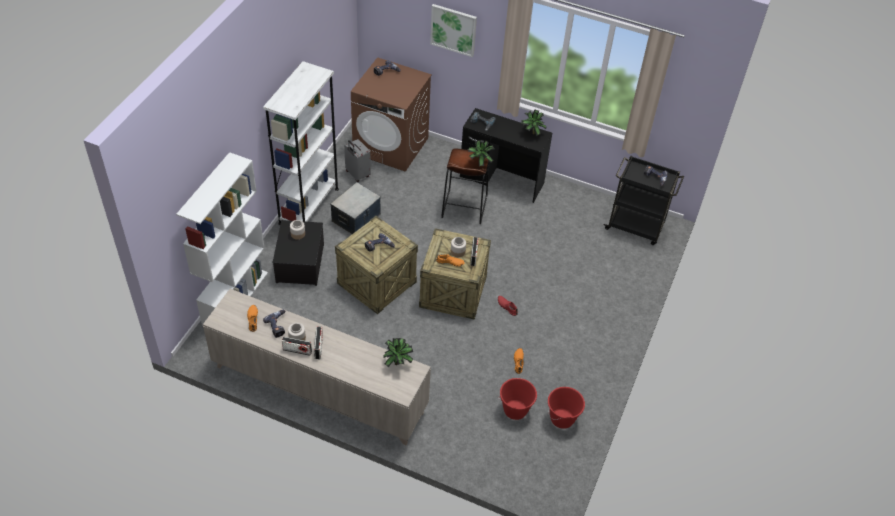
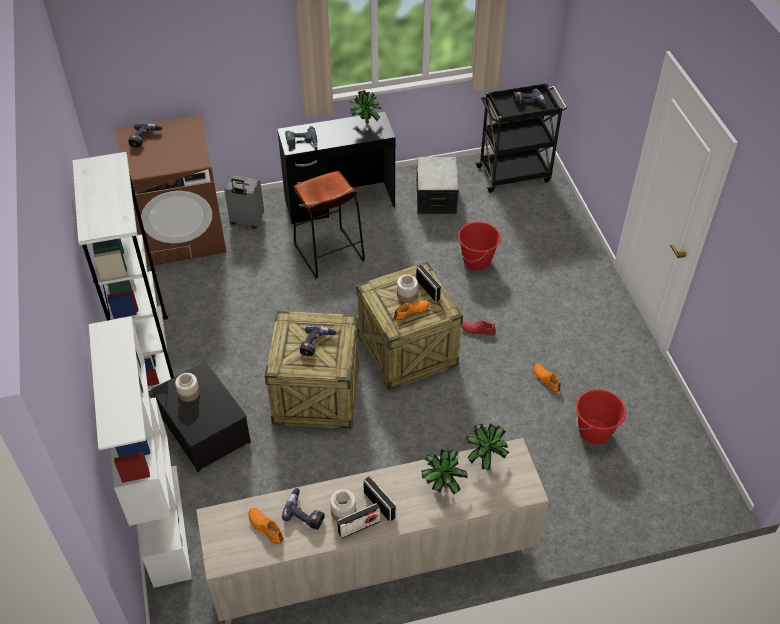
camera: 35 degrees left, 0 degrees up
(356, 218) = (221, 336): storage box -> storage box (436, 198)
(357, 174) = (173, 287): grey suitcase -> grey suitcase (246, 221)
(453, 29) = (216, 38): picture -> none
(479, 163) = (339, 185): potted plant -> potted plant (441, 486)
(562, 419) = (645, 409): red bucket -> red bucket (477, 261)

